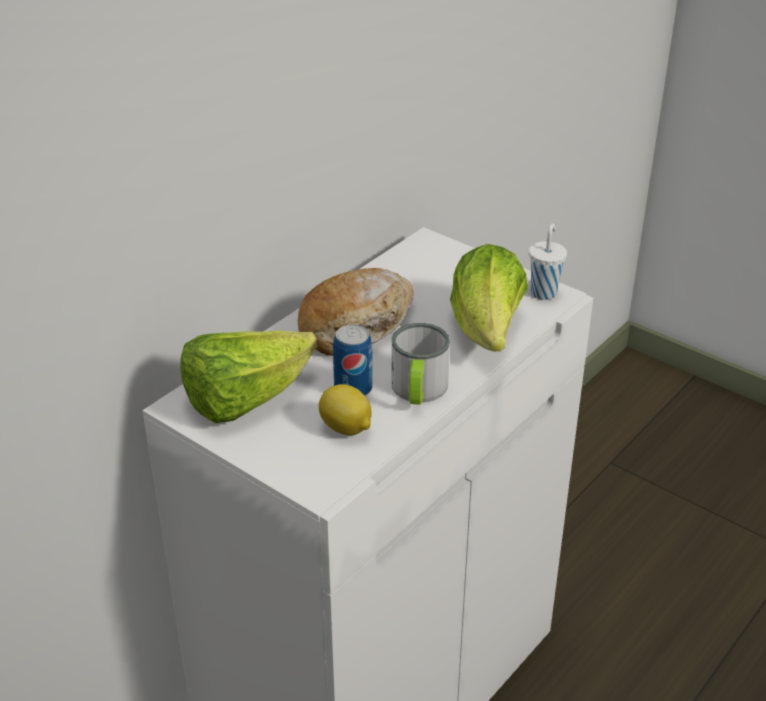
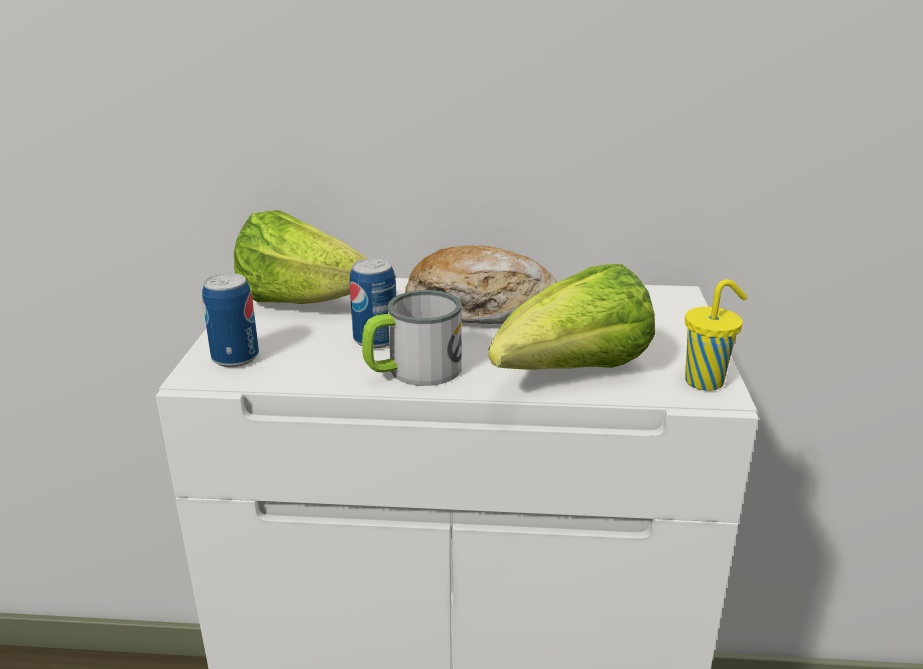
camera: 55 degrees right, 10 degrees down
(310, 464) = (235, 358): none -> can
(346, 429) = (308, 357): lemon -> none
(544, 292) = (706, 381): white cup -> yellow cup

